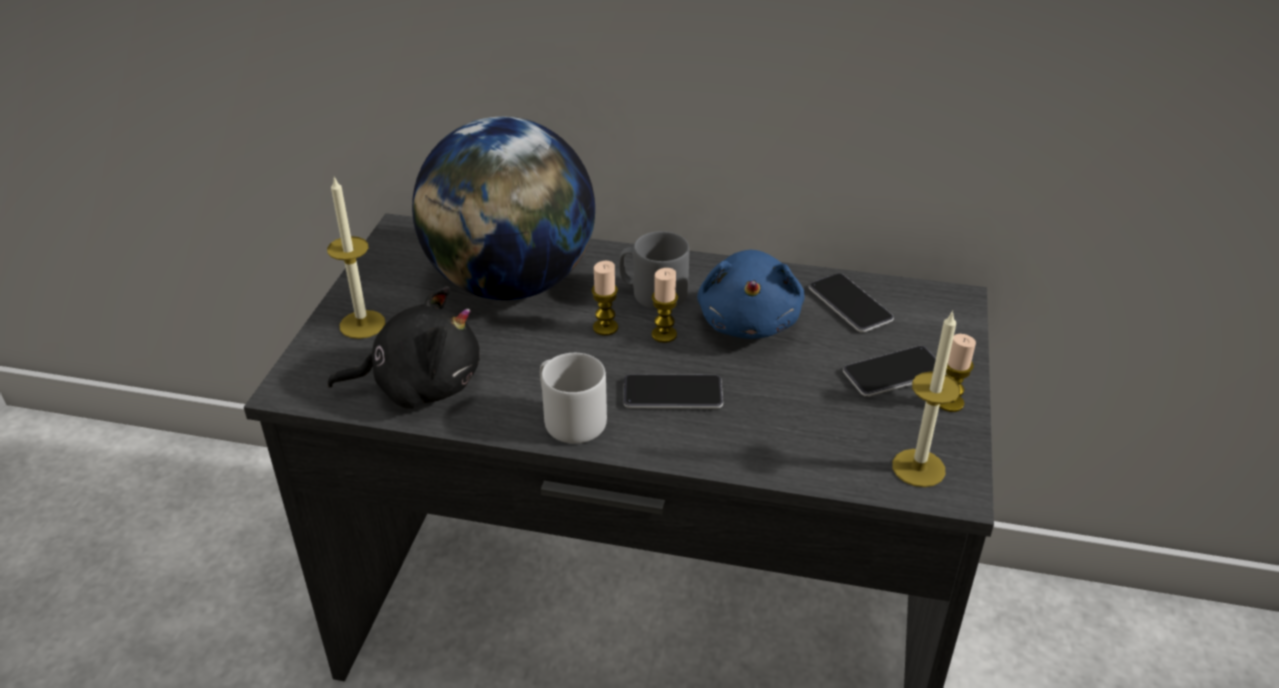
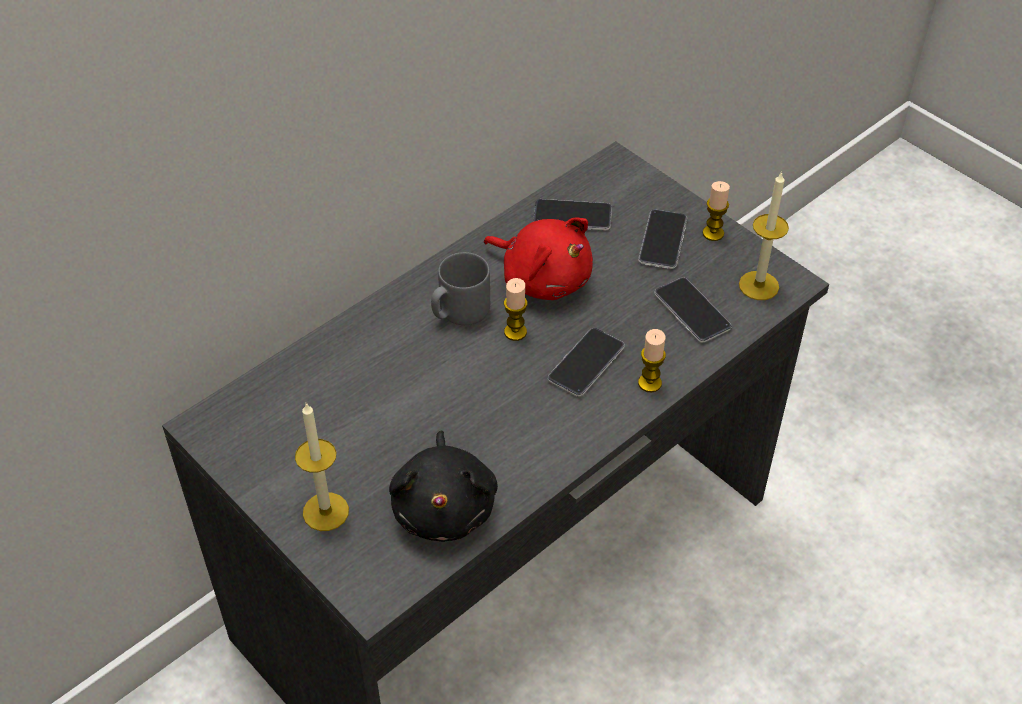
camera: 55 degrees left, 10 degrees up
(420, 385) = (444, 507): black plush toy -> black plush toy turned 150 degrees clockwise
(510, 283) = (362, 389): globe -> none
(570, 419) = (565, 434): grey mug -> none
(605, 327) = (475, 360): candle -> candle (649, 383)
(749, 321) = (542, 278): blue plush toy -> red plush toy
(822, 434) = (692, 311): none -> phone

